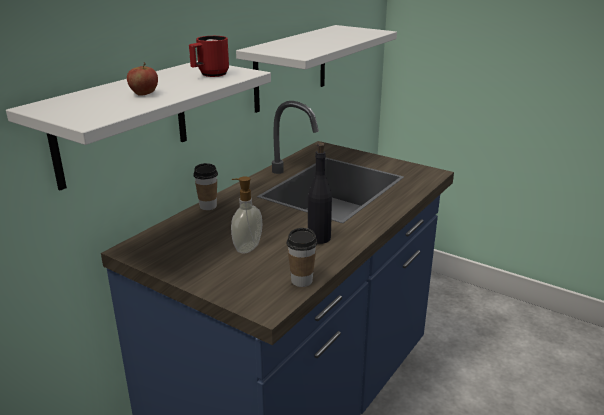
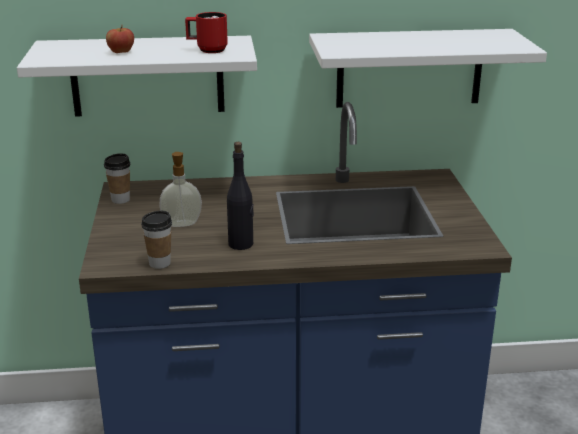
camera: 50 degrees right, 0 degrees up
(208, 206) = (226, 183): cup -> cup (120, 200)

